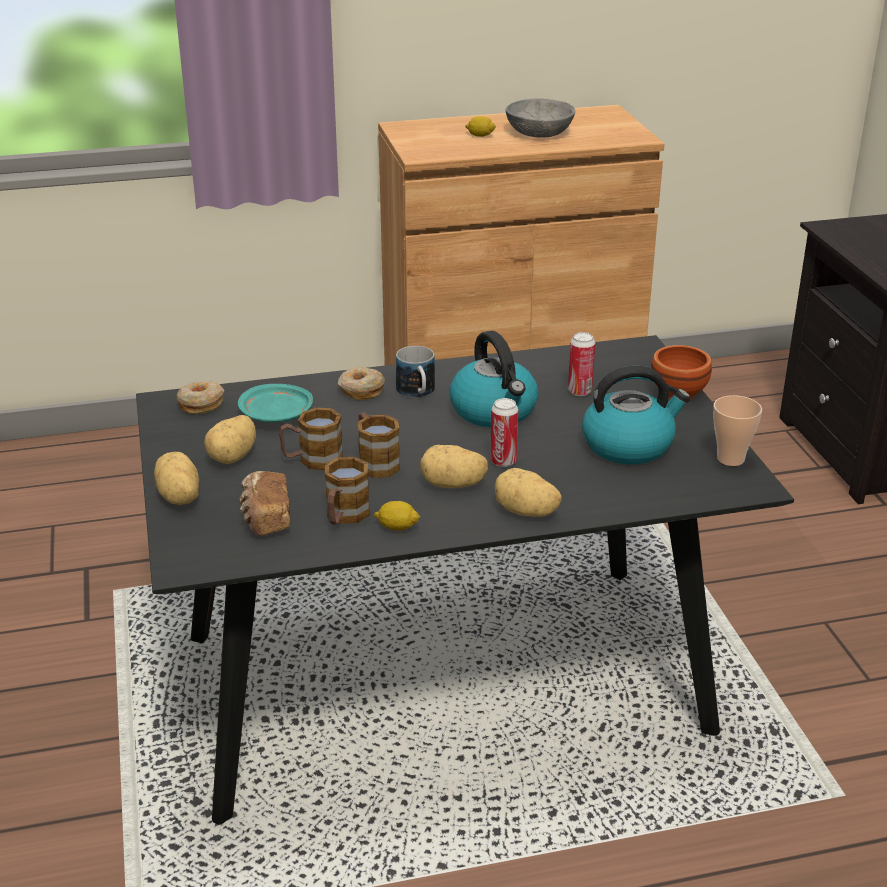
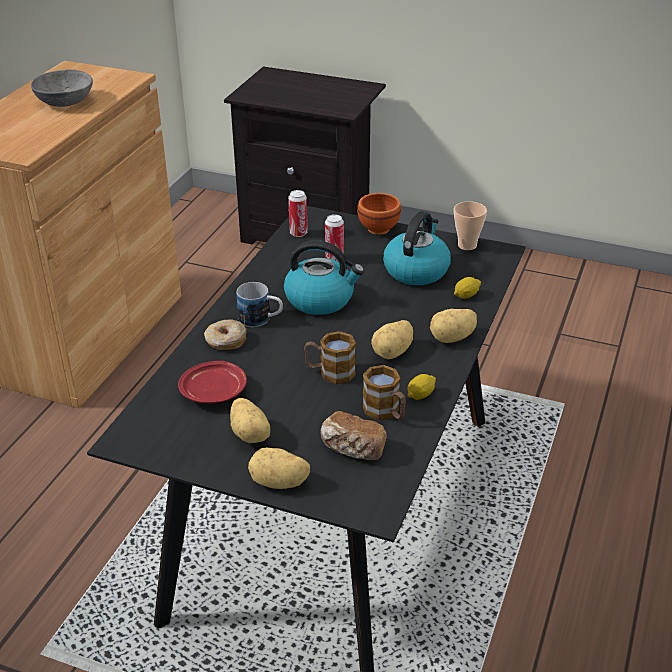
camera: 55 degrees left, 5 degrees up
(201, 404) = (150, 423): donut -> none
(277, 415) = (214, 392): turquoise plate -> red plate
(312, 460) = (297, 399): mug -> none
(480, 135) = (29, 121): lemon -> lemon (466, 295)
(503, 461) = (386, 322): can -> can (298, 233)

